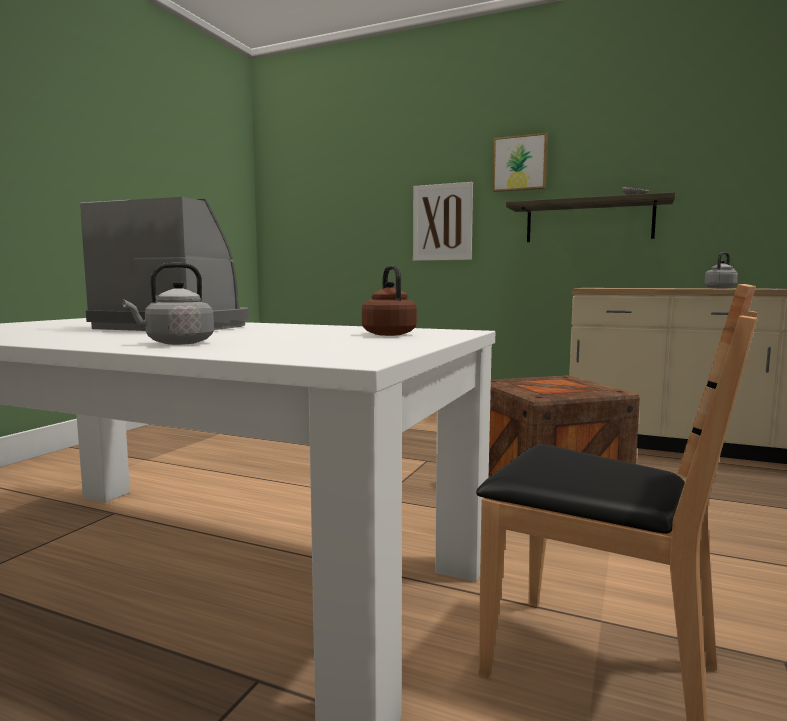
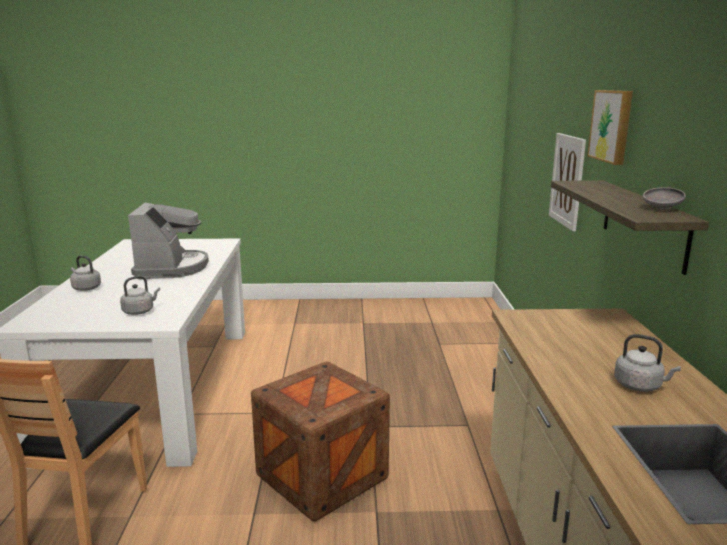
camera: 65 degrees right, 10 degrees up
(388, 334) = (140, 311): brown kettle -> grey kettle

